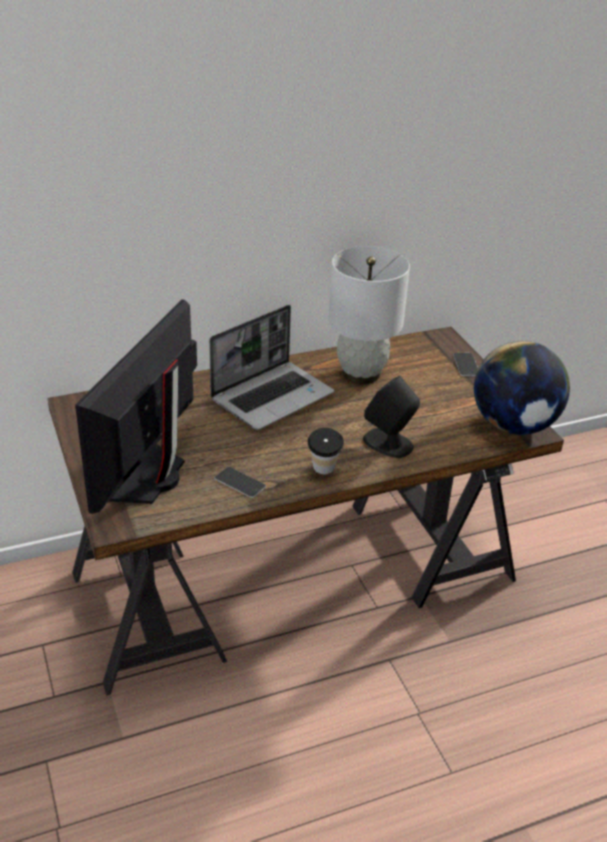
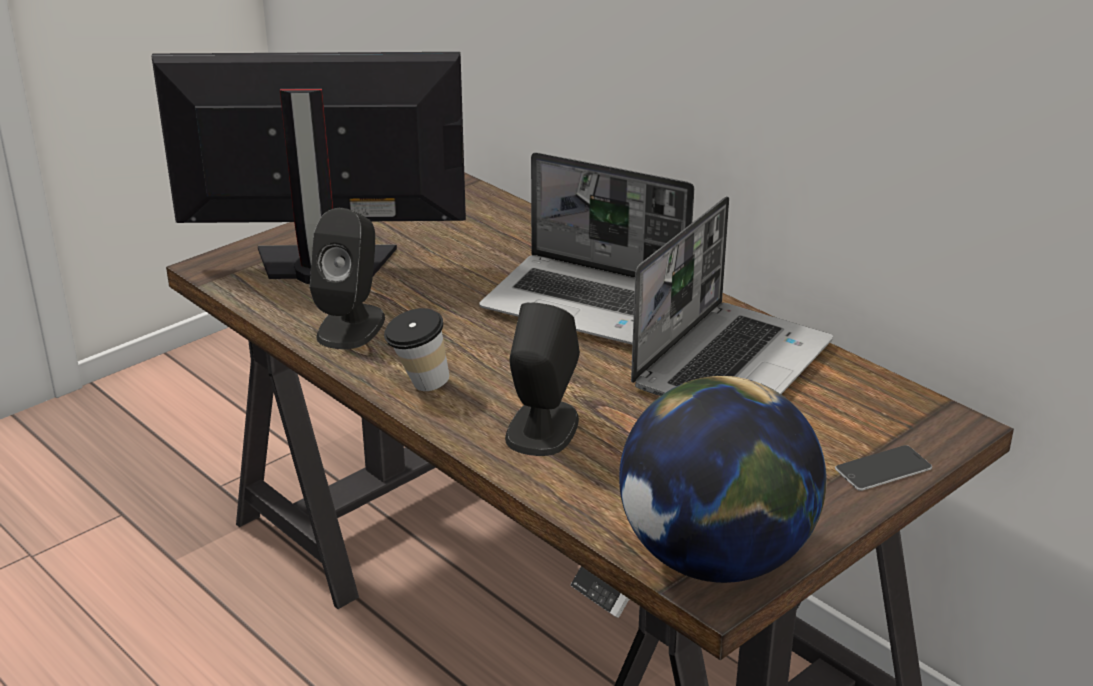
camera: 70 degrees right, 5 degrees down
(240, 482) = (351, 326): phone -> black speaker
(360, 373) = (731, 364): white table lamp -> laptop

